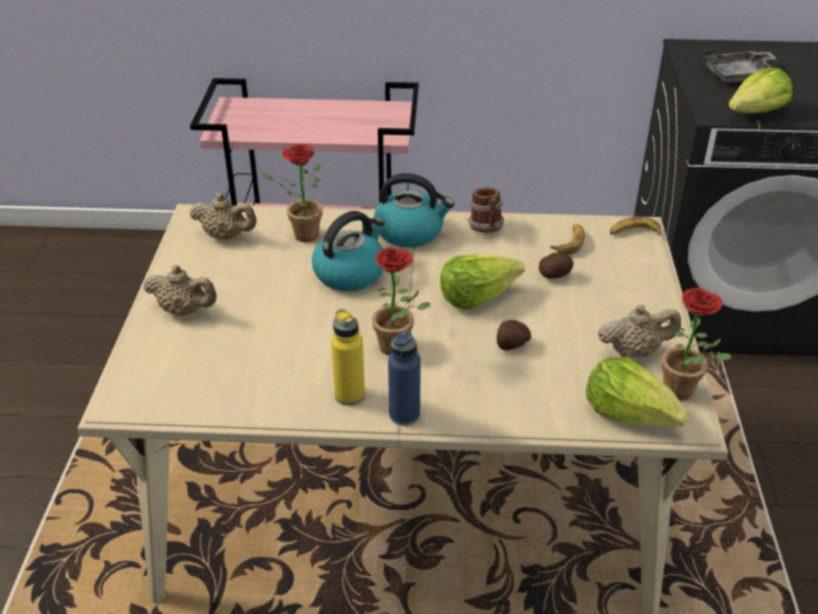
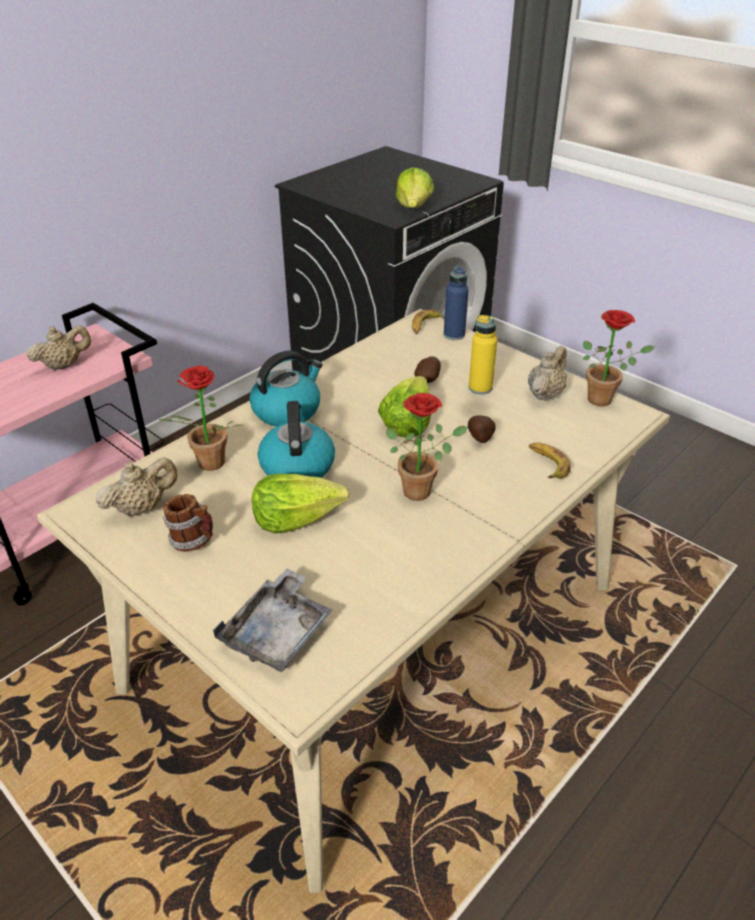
camera: 50 degrees left, 0 degrees up
(184, 311) = (217, 587): beige teapot -> beige teapot (64, 365)
(349, 395) = (449, 543): yellow bottle -> yellow bottle (480, 388)
(404, 415) = (502, 527): blue bottle -> blue bottle (454, 335)
(486, 229) = (334, 376): mug -> mug (194, 541)
(569, 243) = (400, 354): banana -> banana (547, 464)
(630, 413) = (602, 429): lettuce -> lettuce (296, 518)
(739, 75) = (363, 189): grey tray -> grey tray (278, 633)

